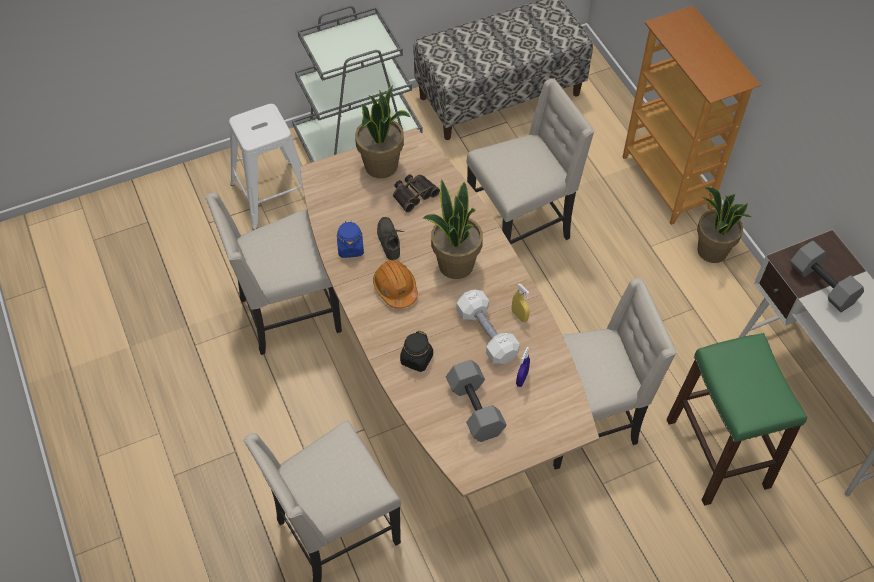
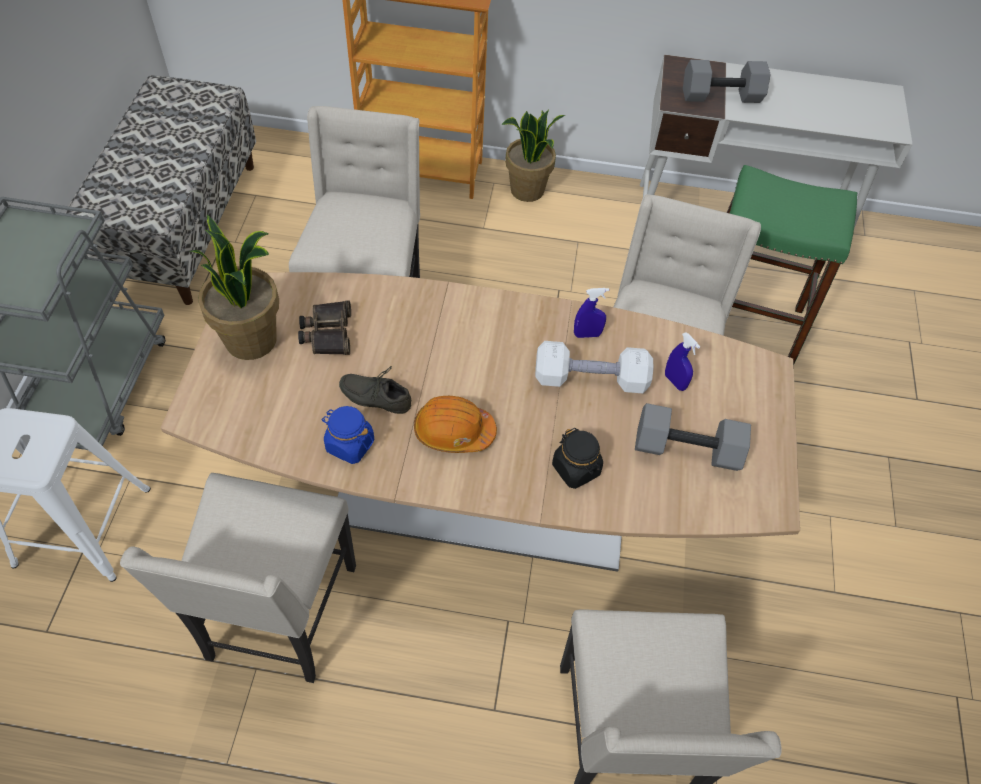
camera: 60 degrees left, 0 degrees up
(455, 264) = (467, 352): potted plant -> none
(519, 316) = (587, 334): yellow spray bottle -> blue spray bottle

